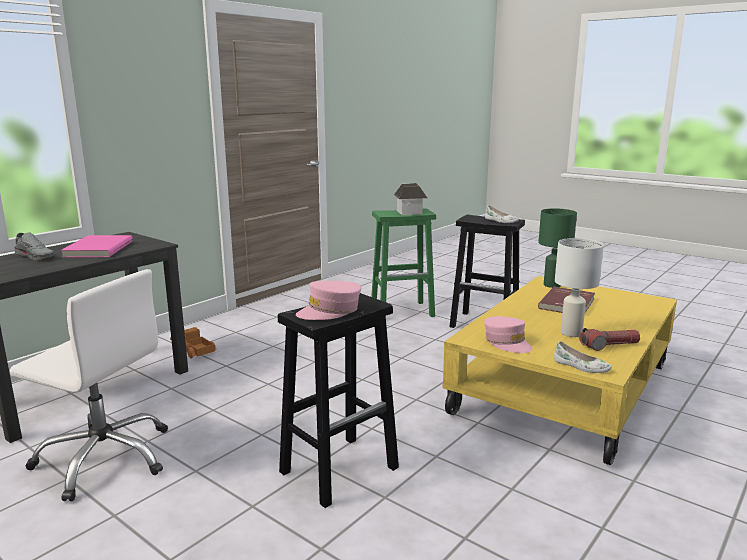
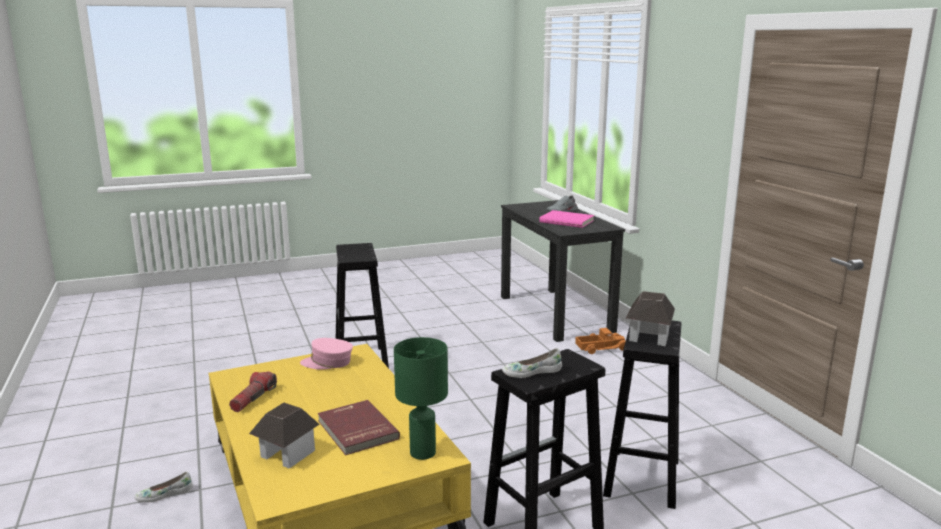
camera: 120 degrees right, 0 degrees up
(105, 458) = (456, 313): white office chair -> none
(330, 311) = (354, 250): pink cap -> none
(403, 311) = (642, 479): green stool -> black stool
(570, 333) = (299, 395): white table lamp -> none
(581, 366) = (251, 371): white shoe -> white shoe (164, 494)
(627, 311) = (287, 454): none -> toy house

